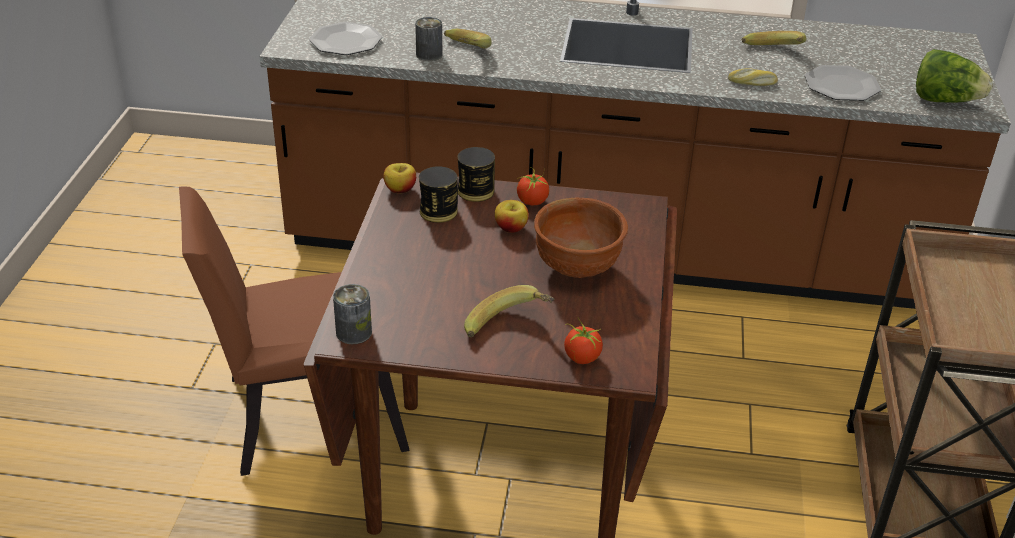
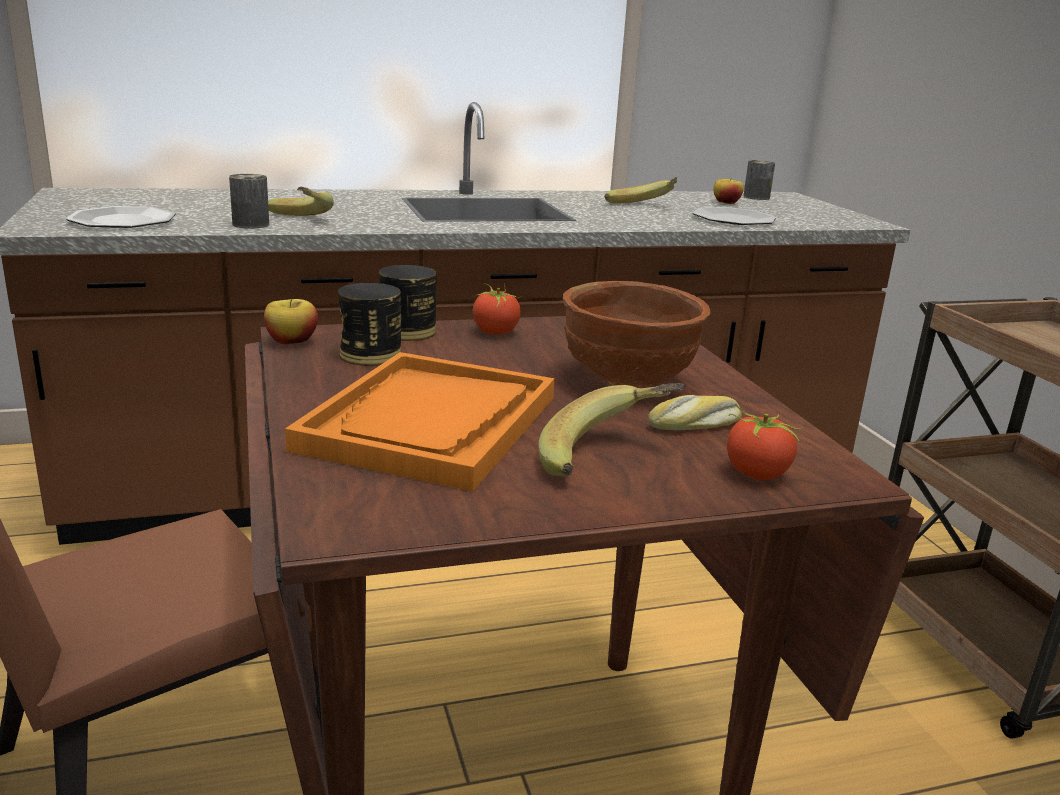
camera: 25 degrees left, 15 degrees down
(354, 332) = (341, 513): can -> can (756, 197)
(435, 280) = (431, 423): none -> orange tray
(511, 228) = (492, 357): apple -> apple (726, 203)
(752, 83) = (648, 222): bread -> bread (696, 425)
(944, 100) = (835, 222): lettuce -> none

